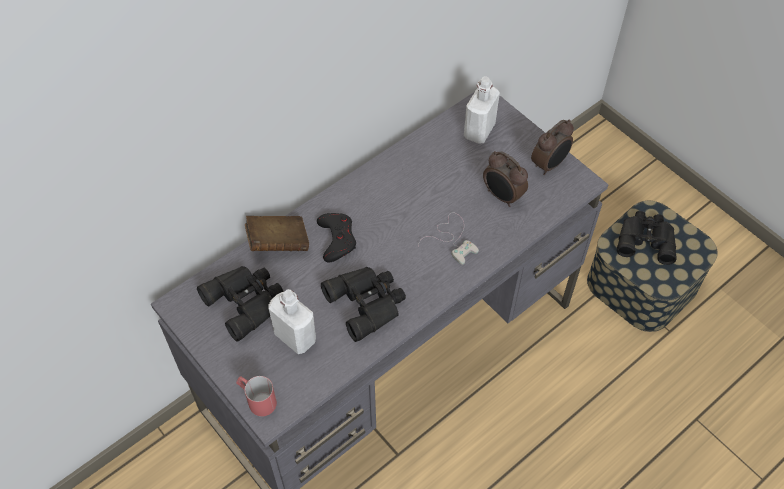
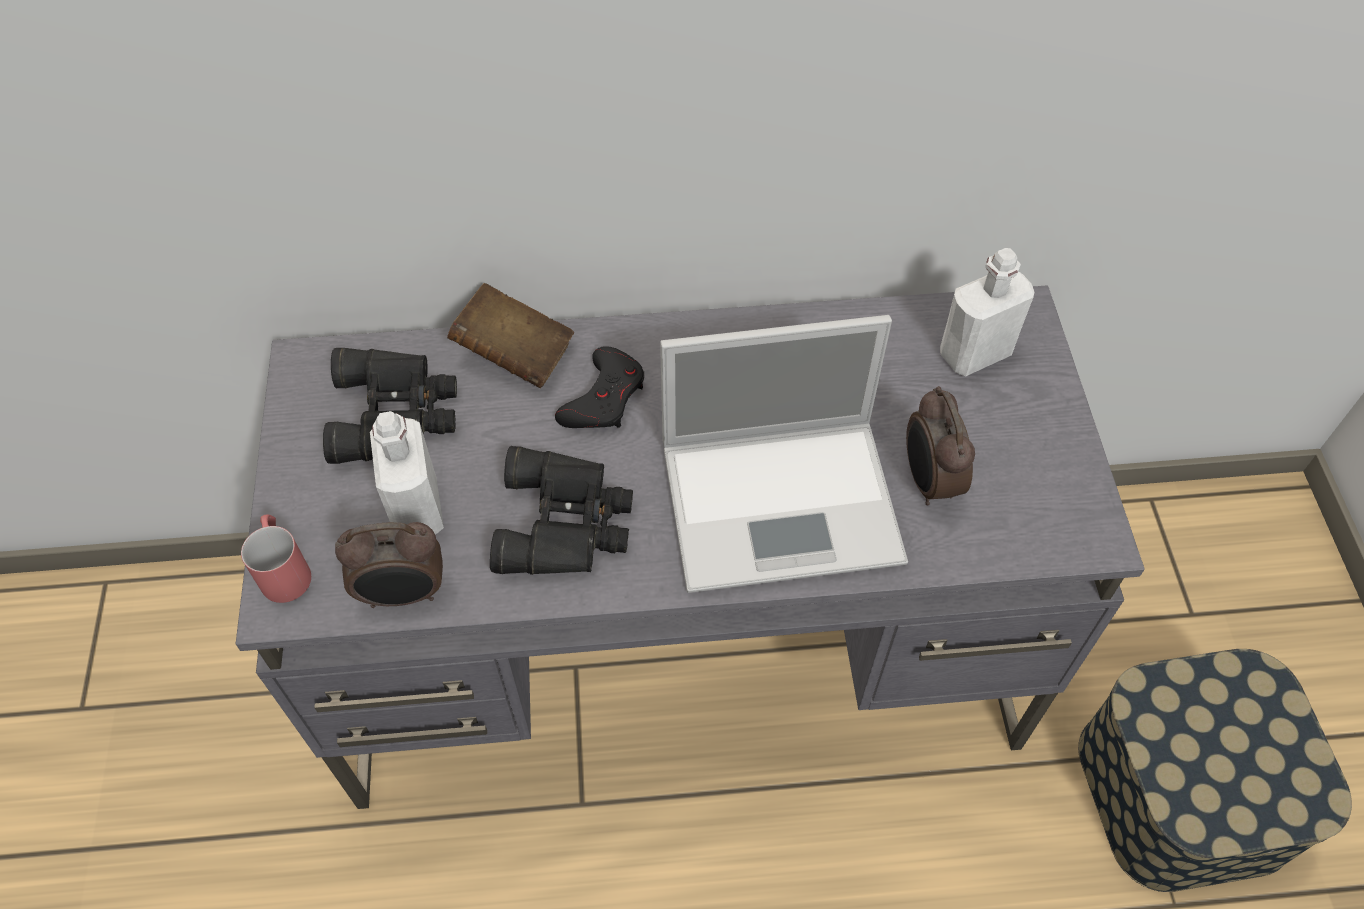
camera: 35 degrees right, 0 degrees up
(452, 239) = (785, 502): white game controller -> laptop
(549, 165) = (1057, 475): alarm clock -> alarm clock (404, 594)
(645, 239) = (1218, 719): black binoculars -> none

